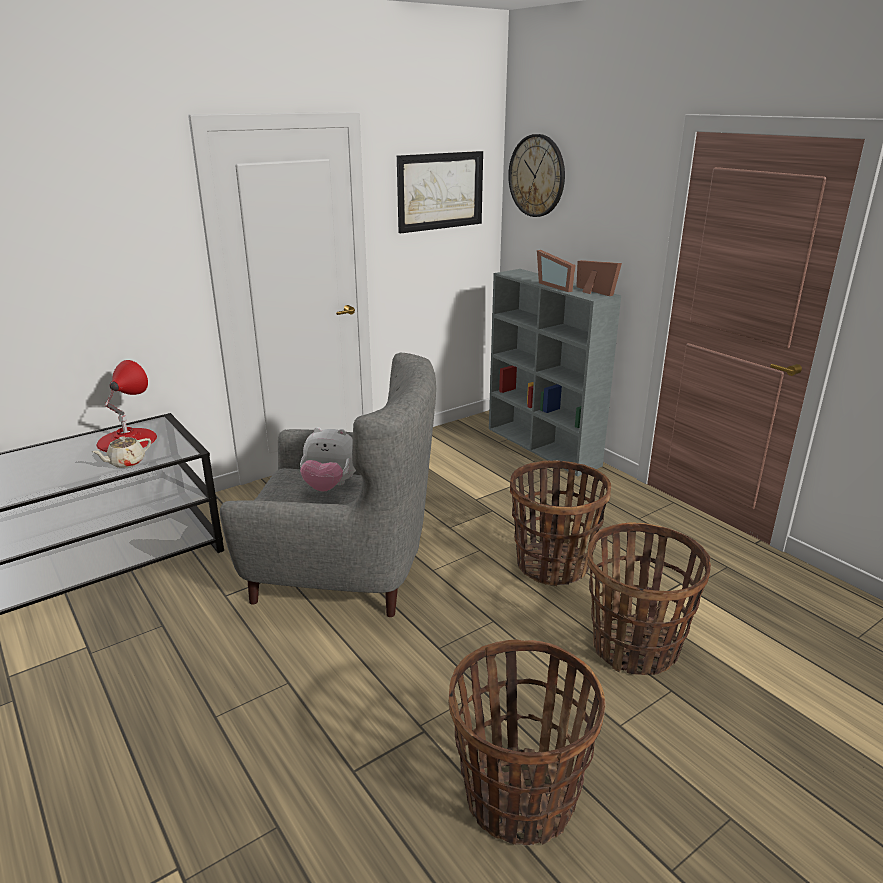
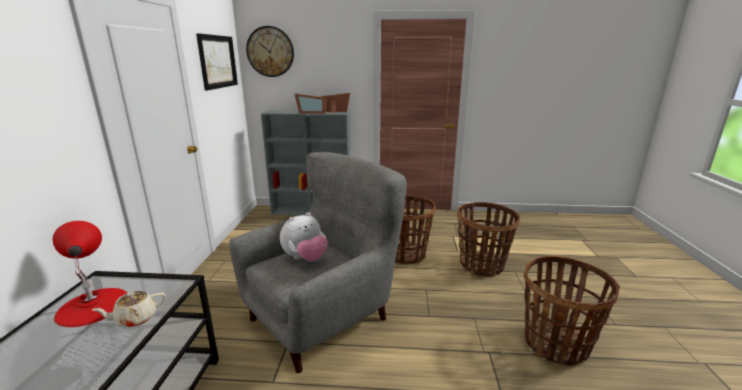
camera: 50 degrees left, 5 degrees down
(126, 462) = (135, 318): beige teapot -> beige teapot turned 60 degrees clockwise

